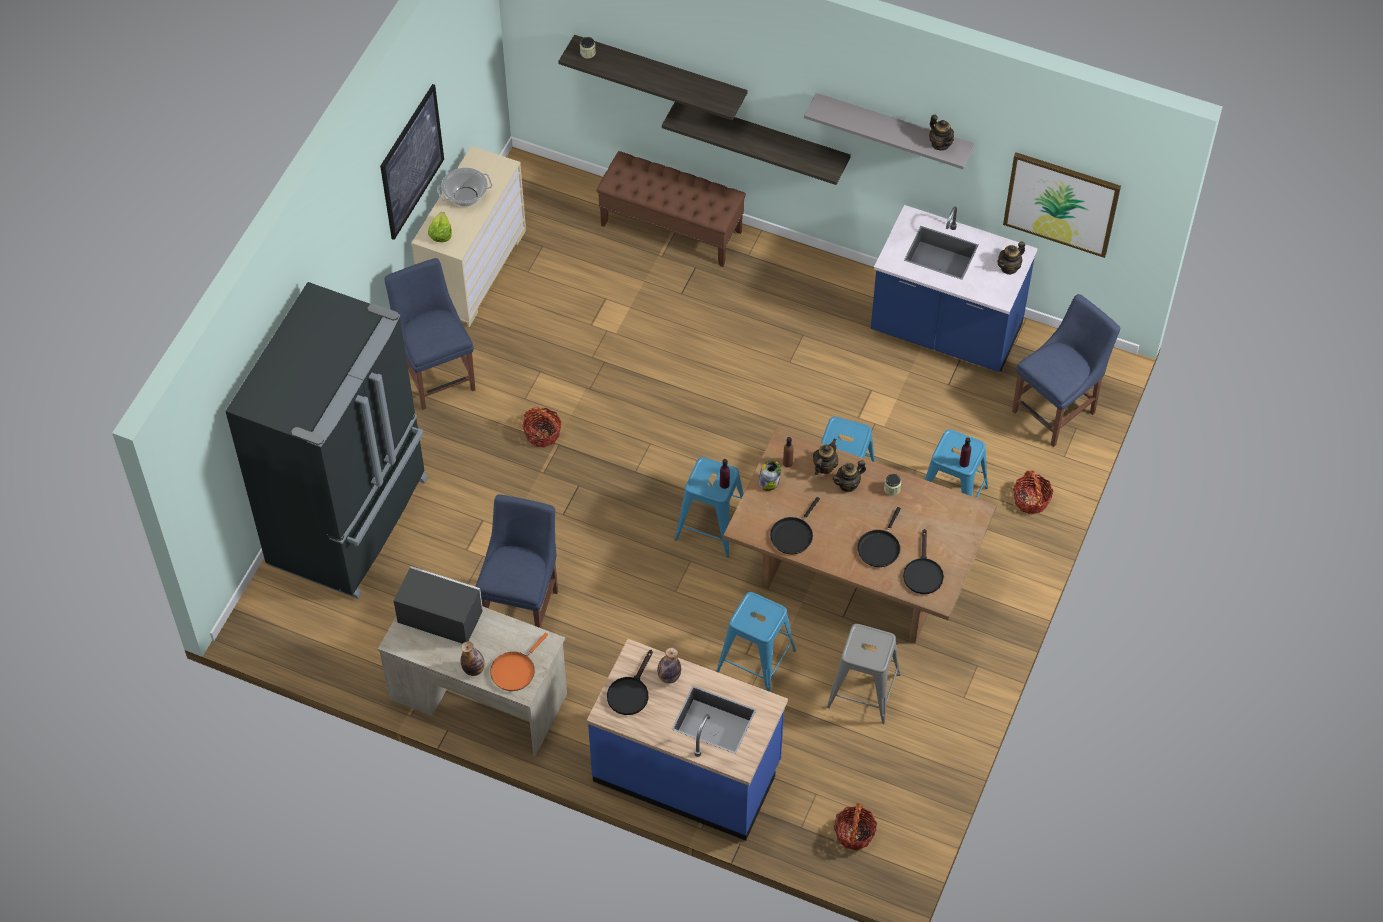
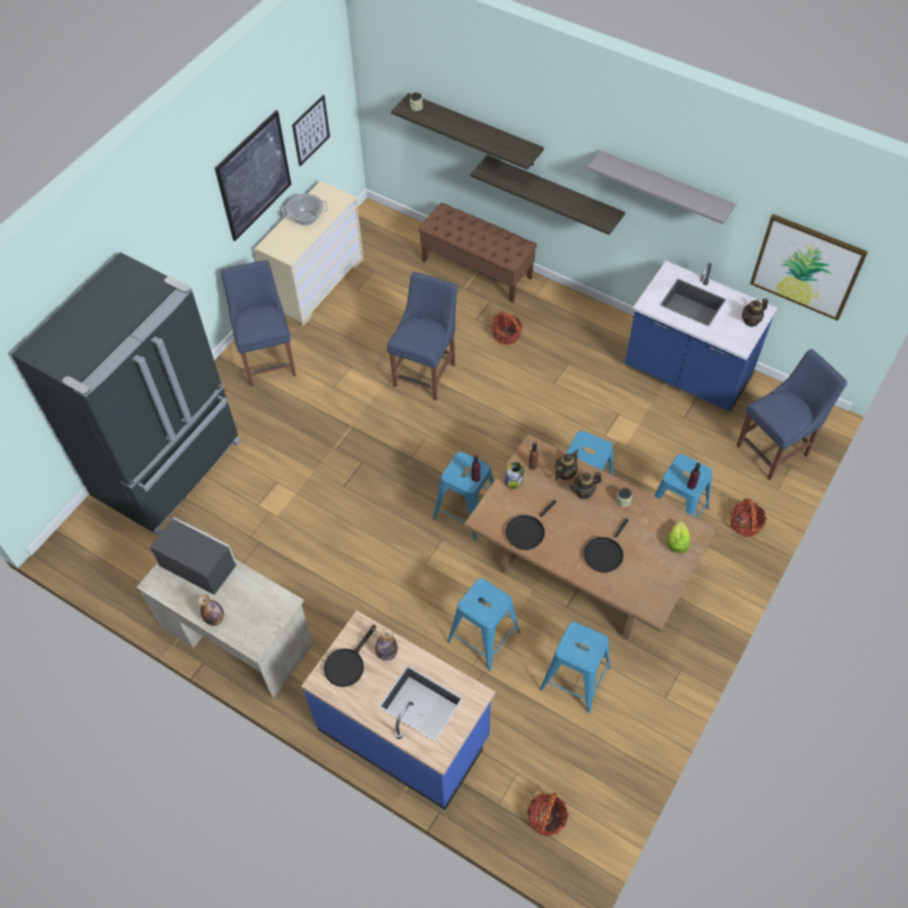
camera: 10 degrees right, 0 degrees up
(440, 234) = (279, 244): lettuce -> lettuce (677, 542)
(461, 92) = (311, 130): none -> picture
(515, 670) = (252, 625): orange frying pan -> none
(522, 607) = (292, 561): blue chair -> blue chair (426, 372)
(542, 434) = (342, 417): basket -> basket (506, 335)
(864, 690) = (575, 678): grey stool -> blue stool
(922, 572) = (641, 582): black frying pan -> none
(940, 144) = (705, 201): teapot -> none

